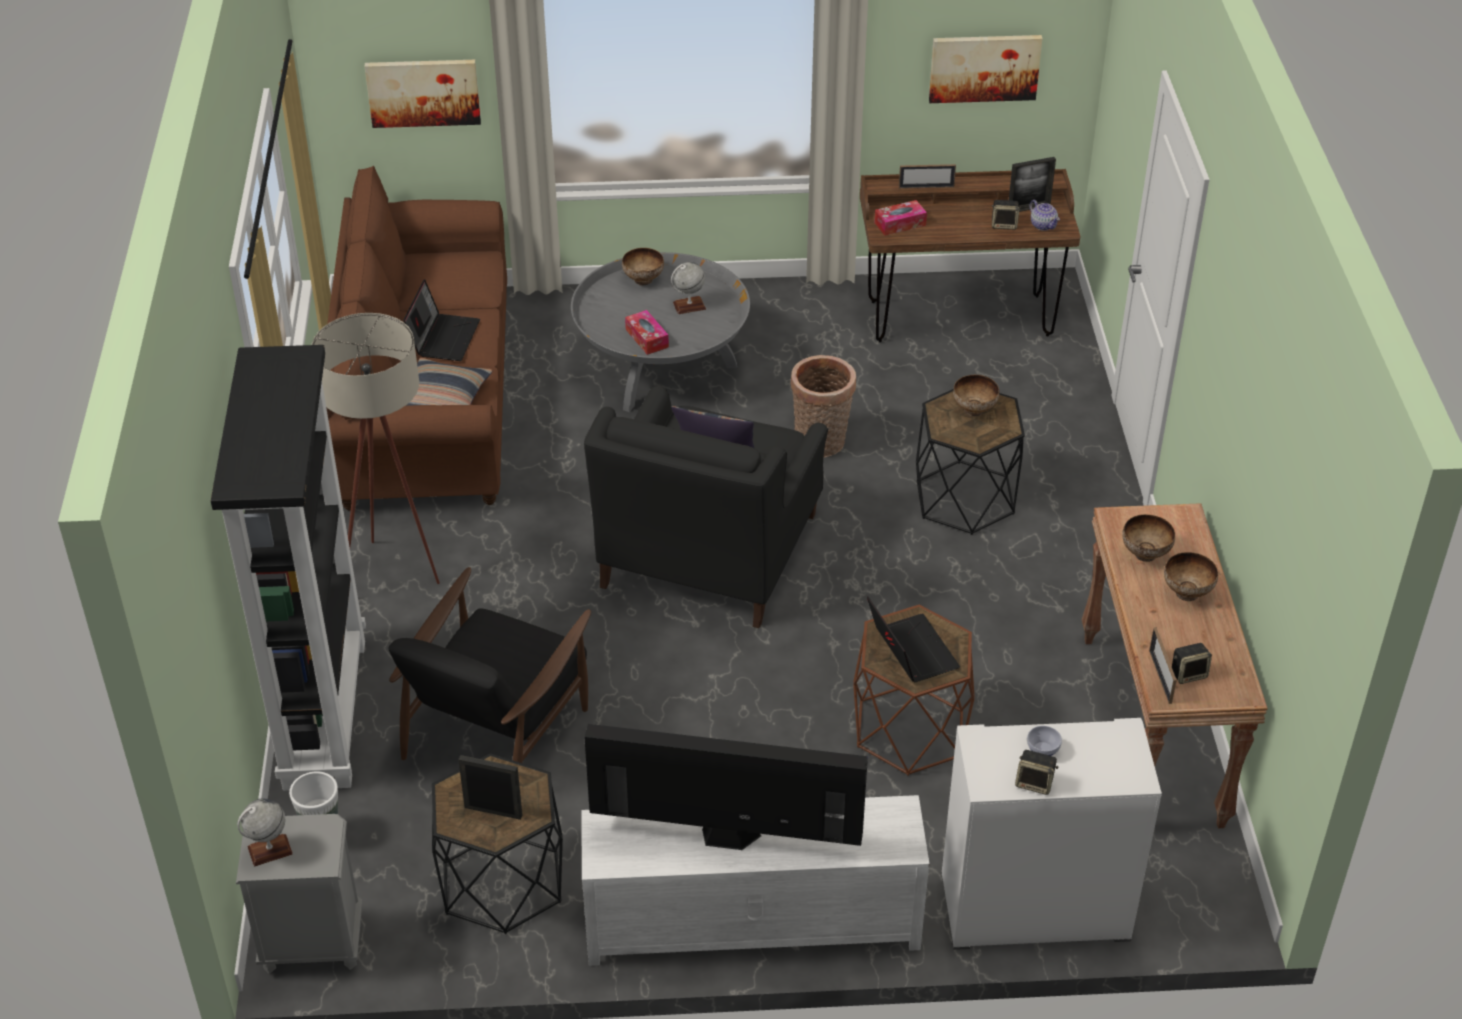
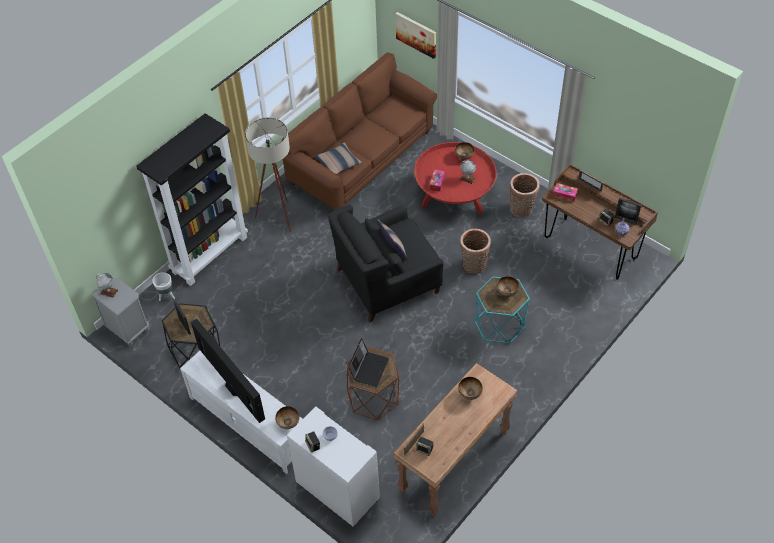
camera: 45 degrees right, 10 degrees up
(444, 337) = (366, 138): laptop -> none
(496, 728) = (251, 297): black armchair -> none
(662, 368) = (454, 196): grey coffee table -> red coffee table
(793, 327) = (521, 210): none -> basket
(965, 498) = (499, 324): black side table -> turquoise side table
(984, 67) = (637, 147): picture -> none
(1187, 592) = (465, 420): bowl -> bowl (288, 423)

